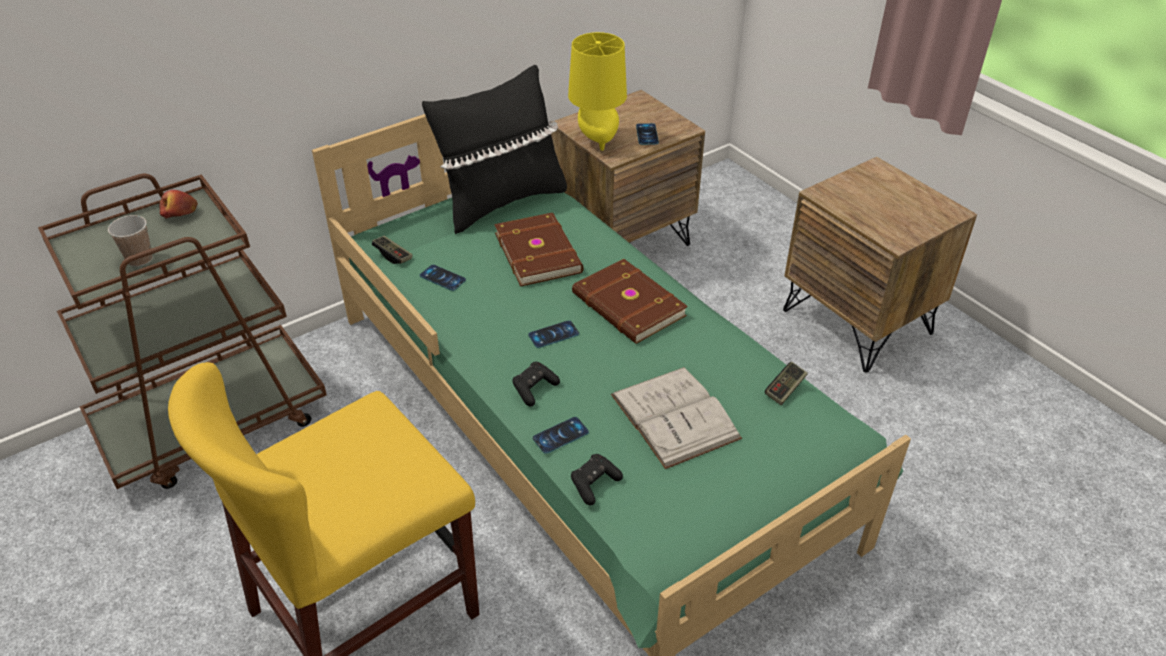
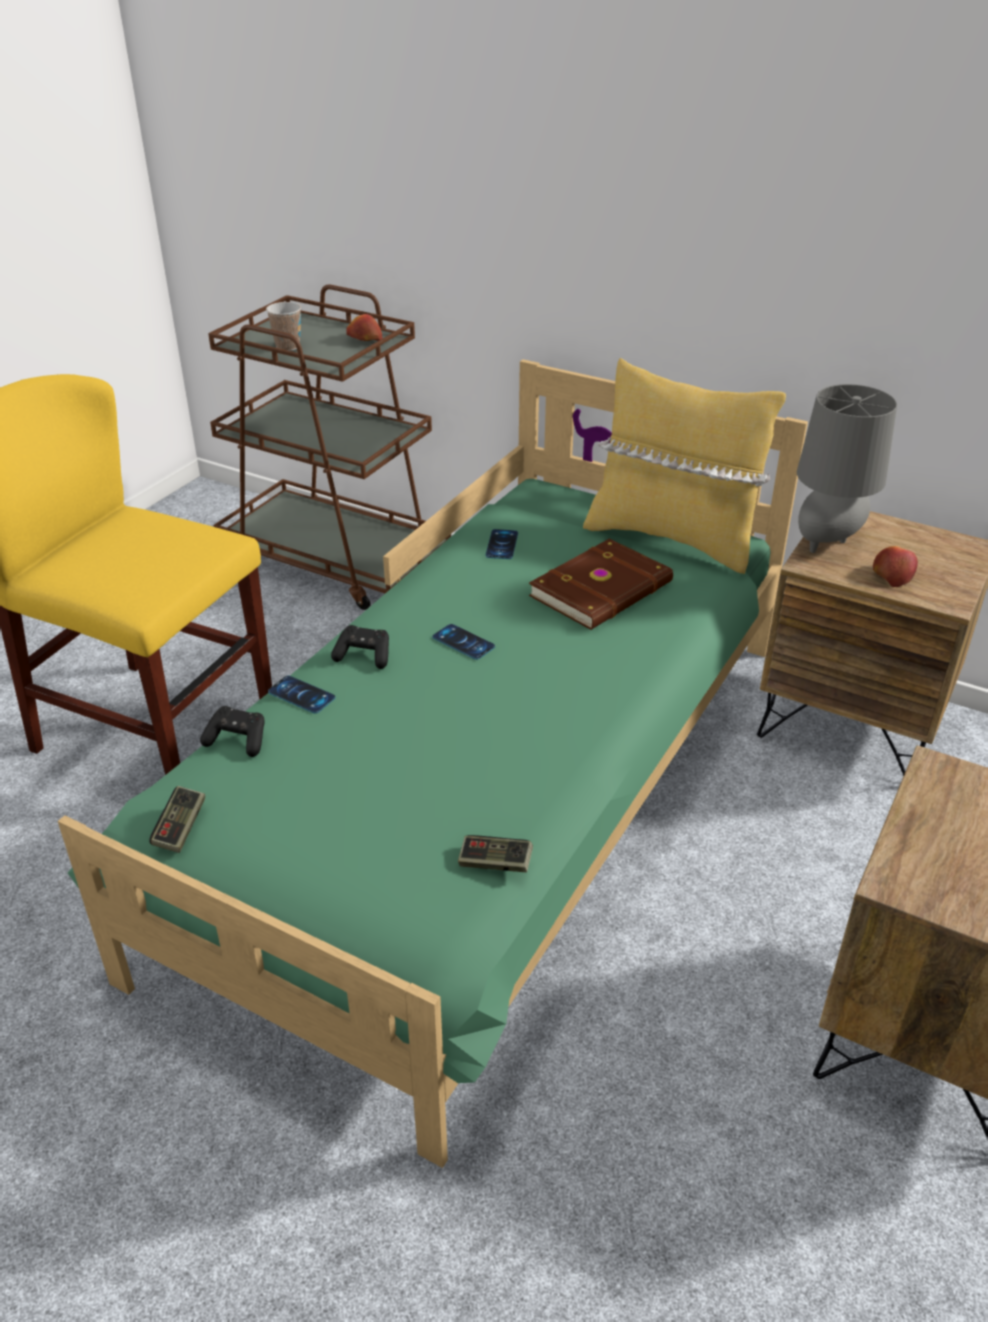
camera: 65 degrees right, 5 degrees down
(393, 255) = (513, 506): game controller -> game controller (180, 828)
(501, 202) = (672, 538): black pillow -> yellow pillow
(596, 141) = (827, 542): yellow table lamp -> grey table lamp
(627, 306) = (558, 681): brown book -> none
(647, 134) = (892, 575): phone -> apple
(674, 416) = (381, 772): white book -> none

